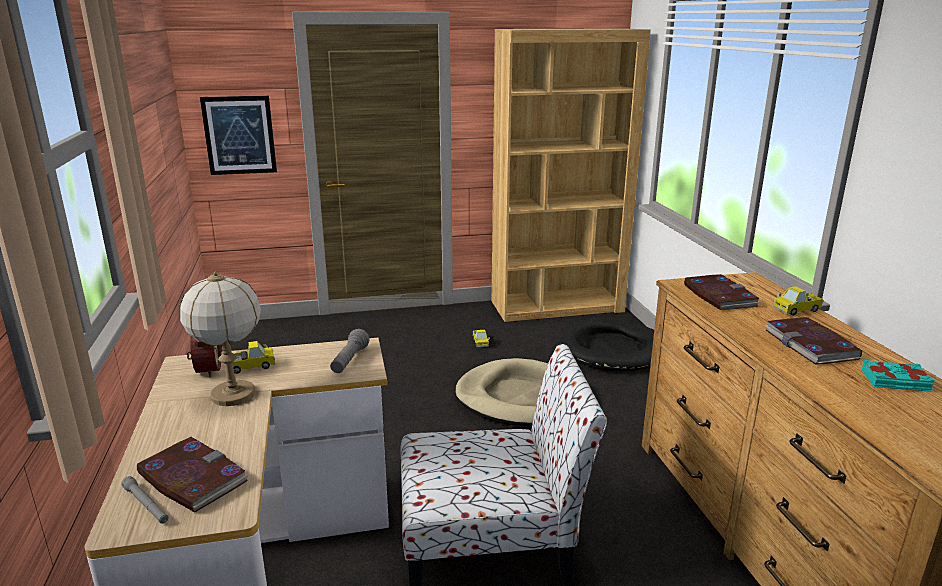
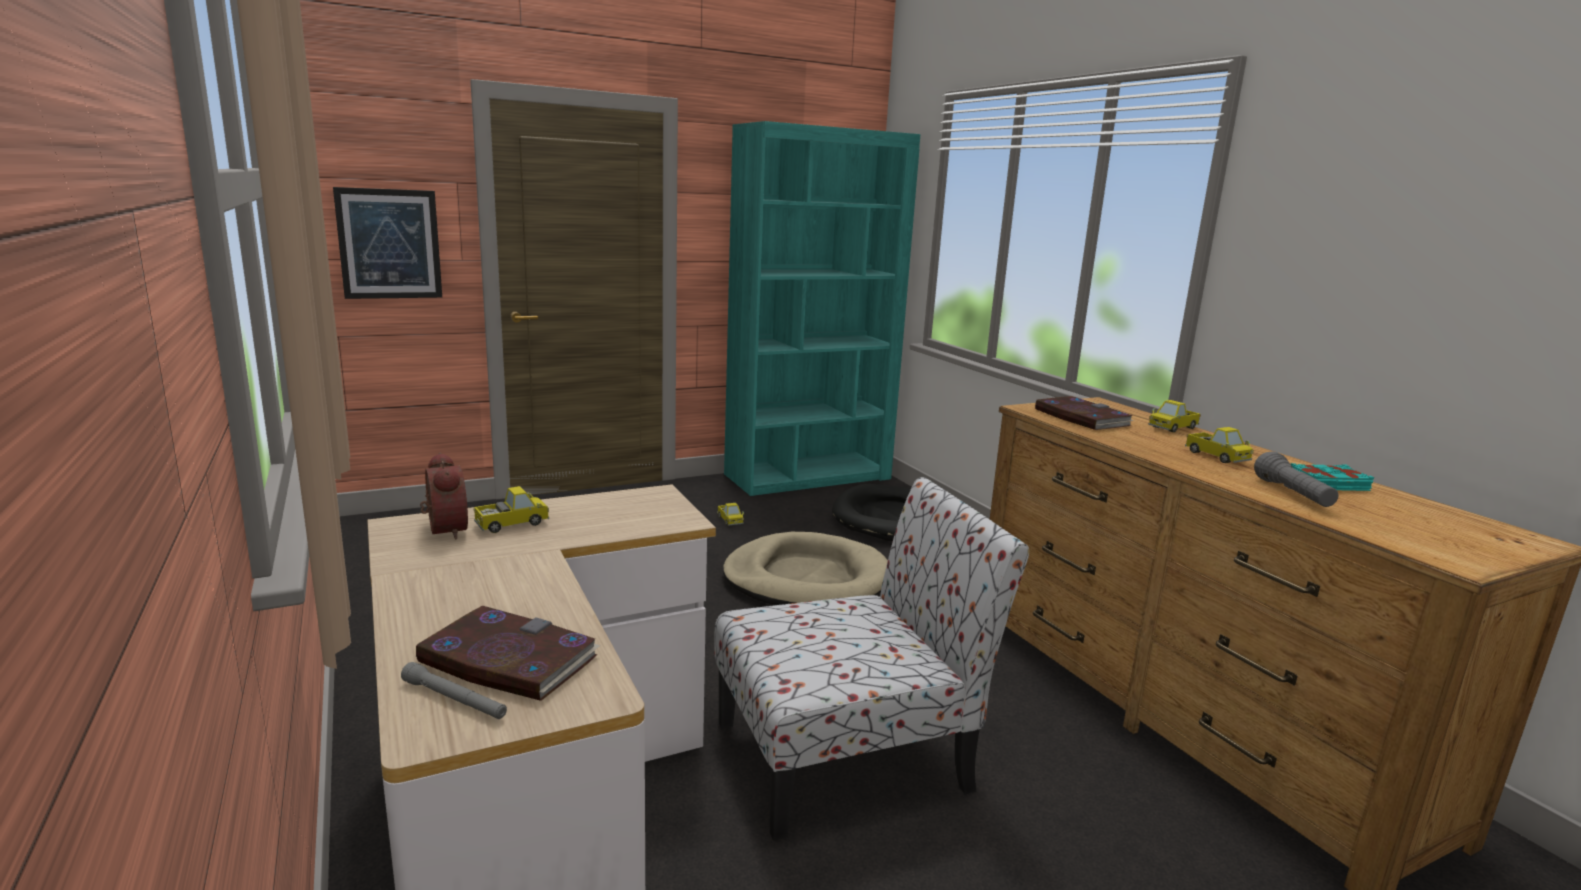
camera: 15 degrees left, 5 degrees down
(233, 395) = (506, 558): table lamp -> none
(349, 361) = (651, 511): grey flashlight -> grey flashlight (1293, 495)
(557, 306) = (808, 476): brown bookcase -> turquoise bookcase
(811, 344) = (1216, 457): book -> toy truck

